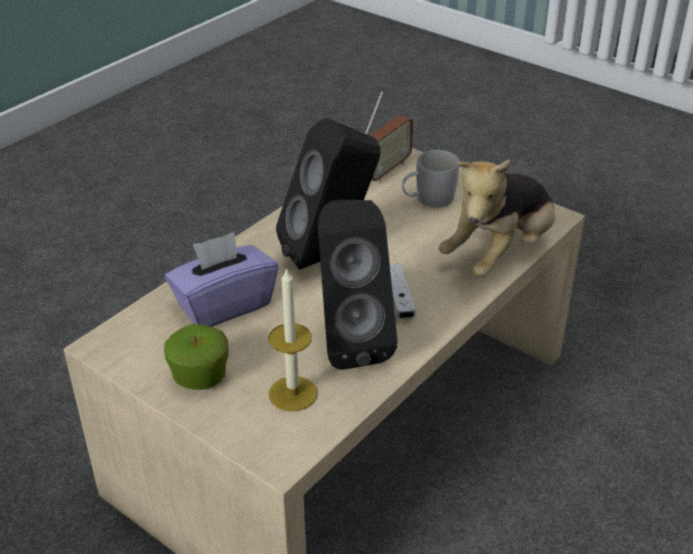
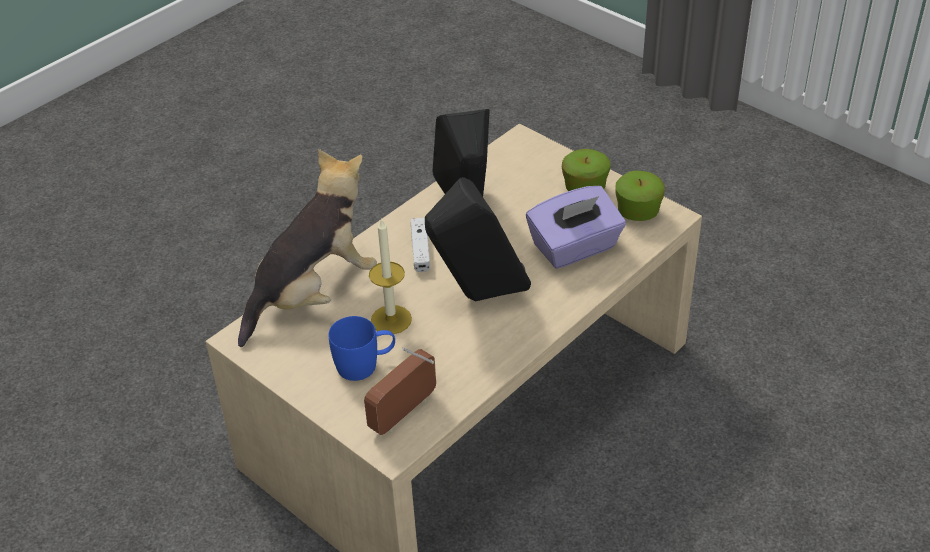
camera: 175 degrees left, 5 degrees up
(141, 348) = (637, 213): none -> apple
(293, 393) = (513, 177): candle -> candle (391, 319)
(428, 200) = (365, 364): white mug -> blue mug

